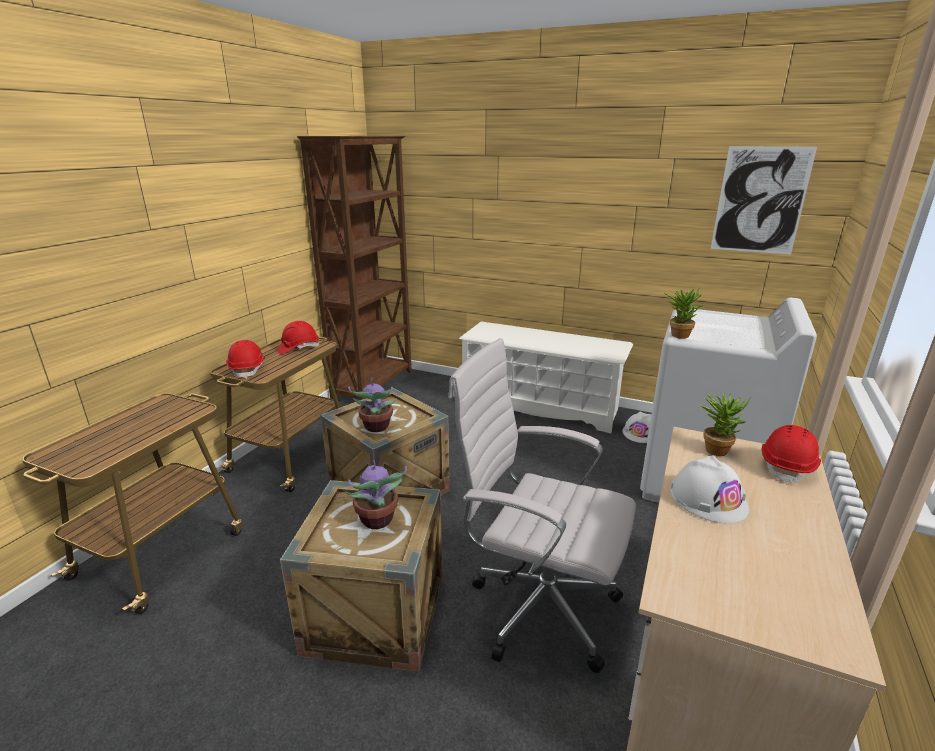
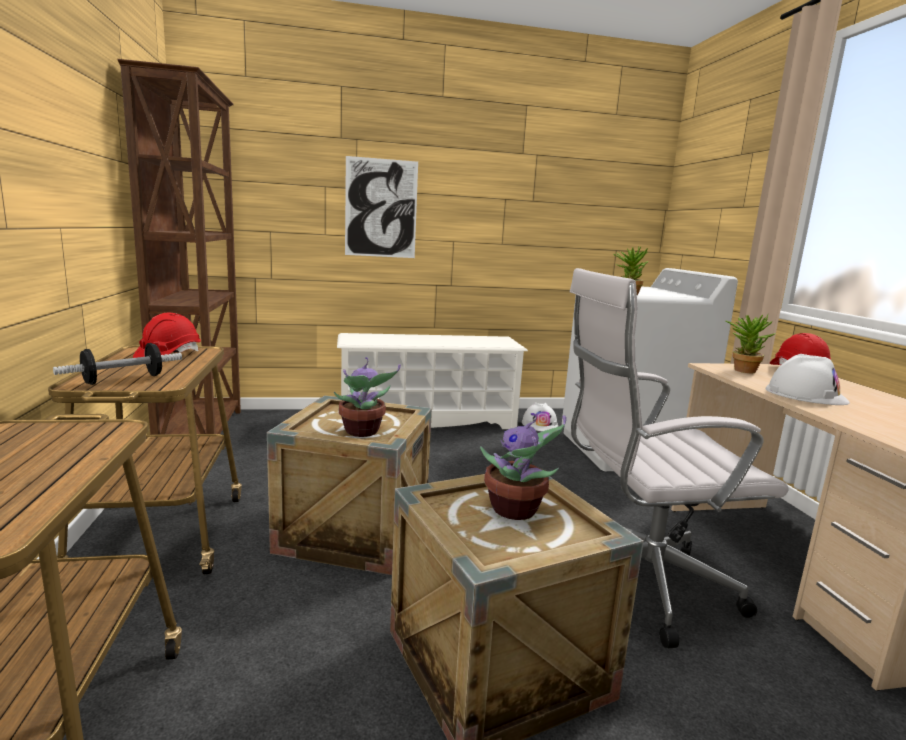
camera: 35 degrees left, 10 degrees down
(248, 369) = (123, 379): red hard hat -> dumbbell
(760, 200) = (607, 195): picture -> picture (381, 208)

